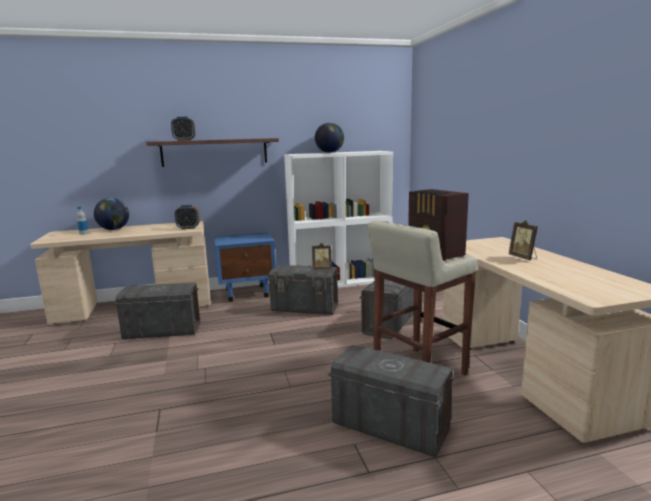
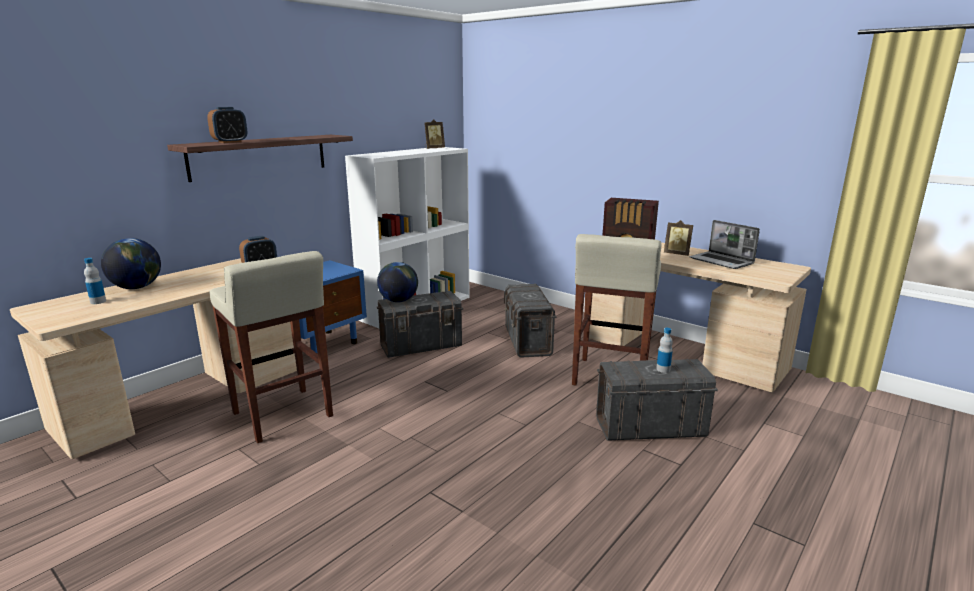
camera: 35 degrees left, 5 degrees up
(162, 331) = (283, 415): grey storage box -> beige stool
(322, 269) = (440, 295): picture frame -> picture frame (434, 148)
(329, 152) = (398, 151): globe -> globe (398, 301)
(396, 366) = (663, 369): none -> bottle
(562, 271) = (722, 261): none -> laptop

